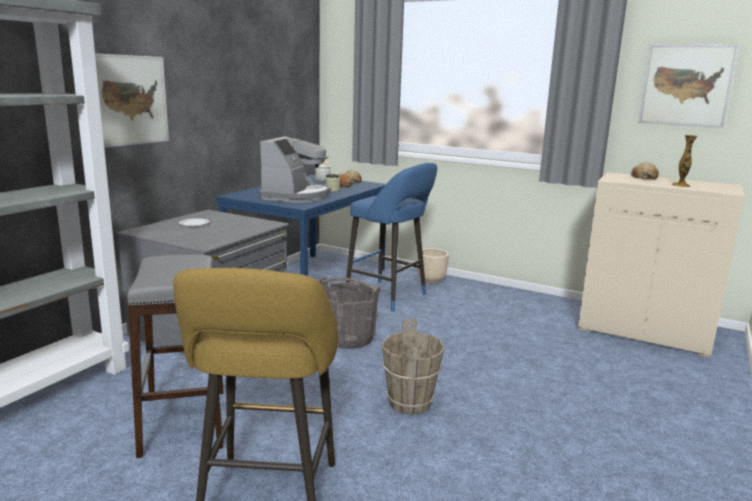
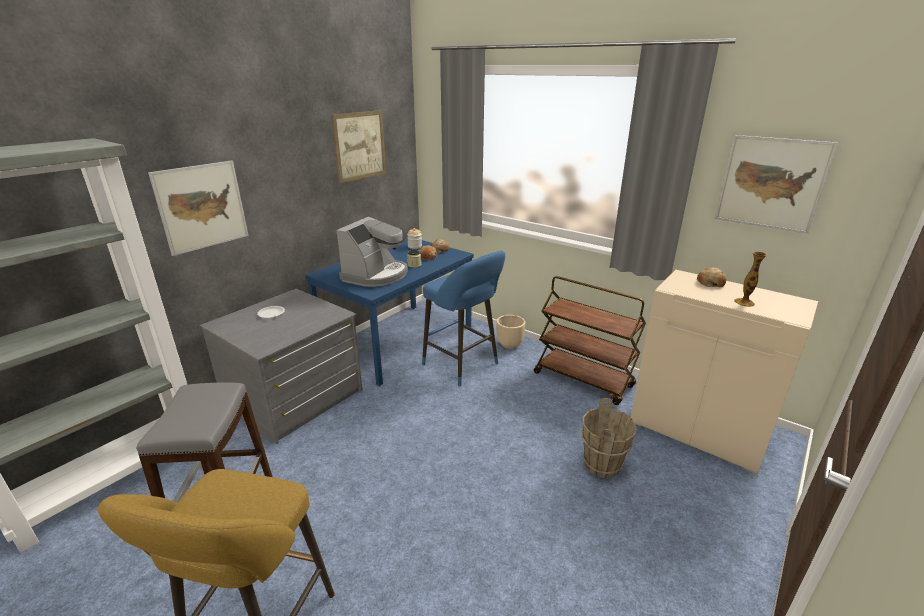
camera: 10 degrees right, 10 degrees up
(272, 67) = (359, 146): none -> picture
(348, 338) = (406, 419): grey bucket -> none
(410, 403) = (432, 515): brown bucket -> brown bucket (602, 465)
(519, 302) = (584, 380): none -> brown cart

